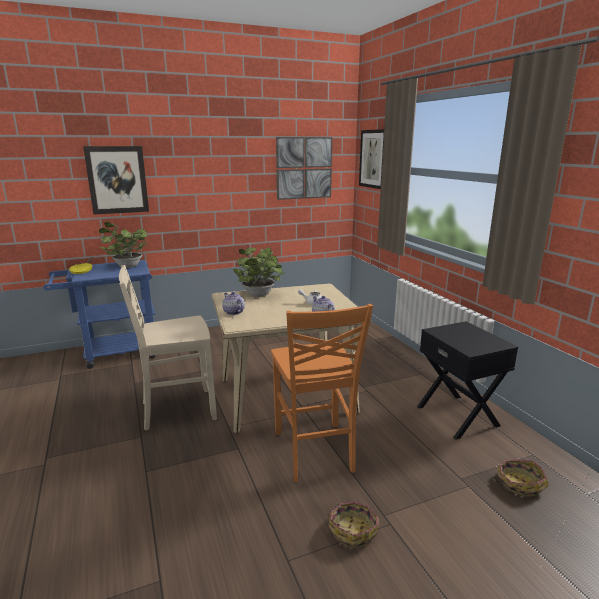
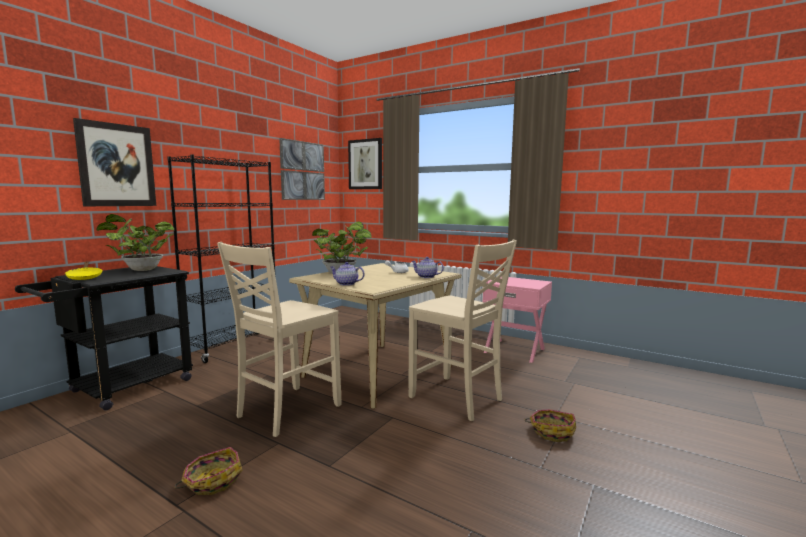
camera: 35 degrees left, 10 degrees down
(113, 353) = (122, 389): blue cart -> black cart
(213, 334) = (233, 347): none -> black bookcase
(314, 452) = (457, 399): orange chair -> beige chair
(458, 416) = (514, 350): black nightstand -> pink nightstand
(519, 483) = (595, 373): basket -> basket (212, 481)

